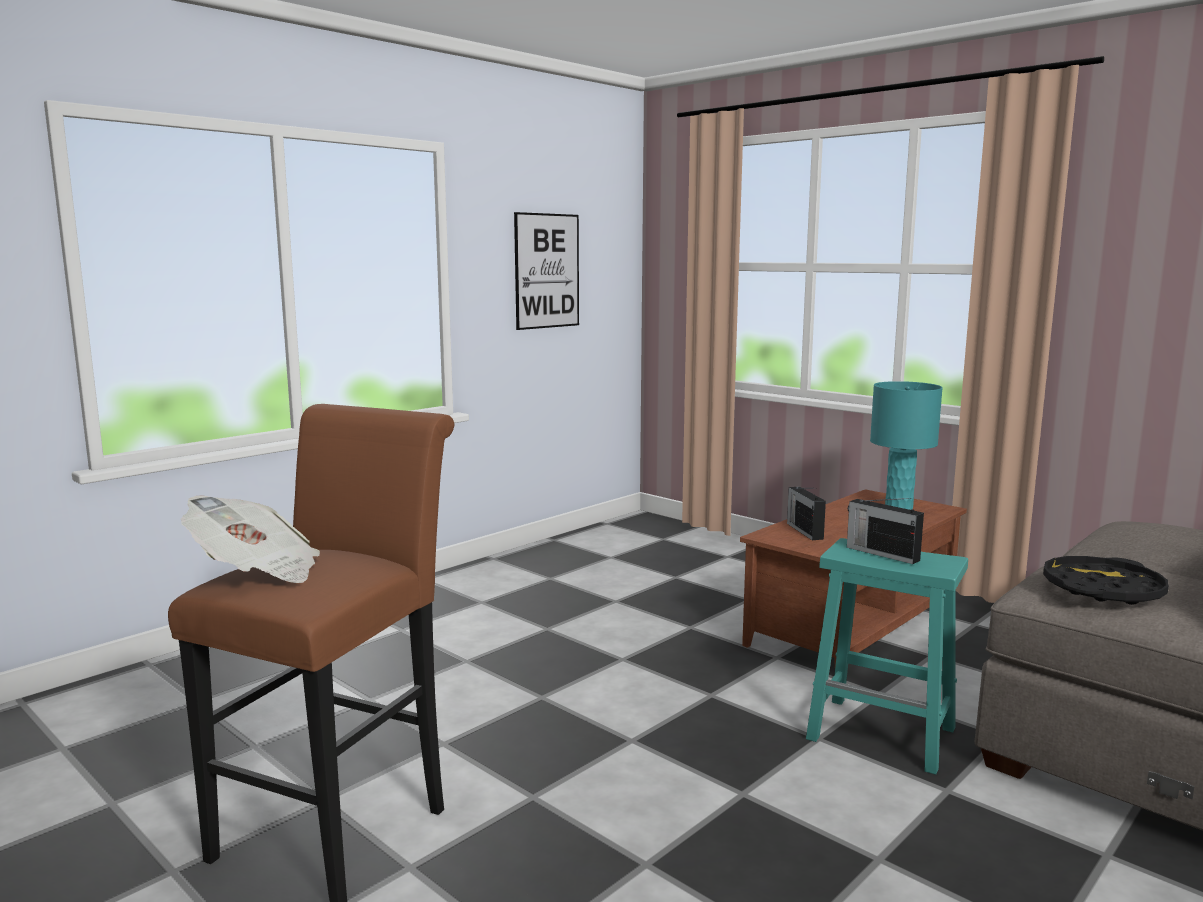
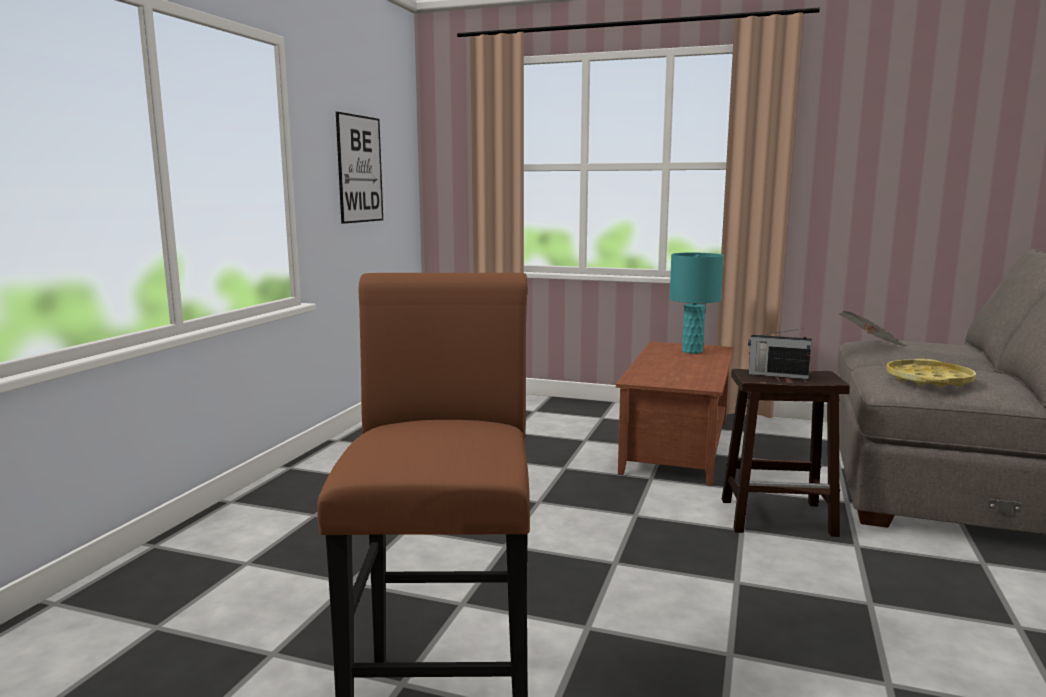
camera: 25 degrees left, 0 degrees up
(257, 571) = (392, 447): newspaper -> newspaper (871, 345)
(804, 531) = (654, 373): radio -> none
(884, 734) = (779, 517): turquoise stool -> brown stool
(1102, 589) = (928, 380): black tray -> yellow tray

